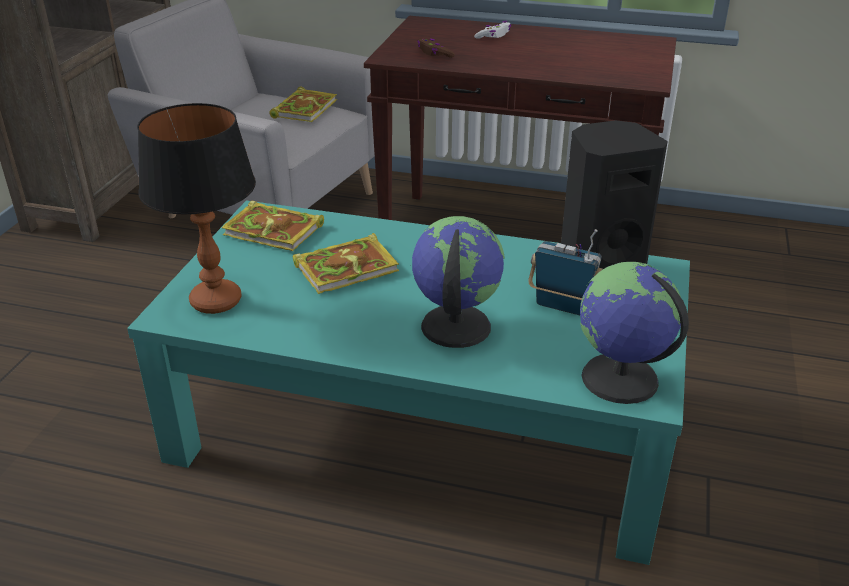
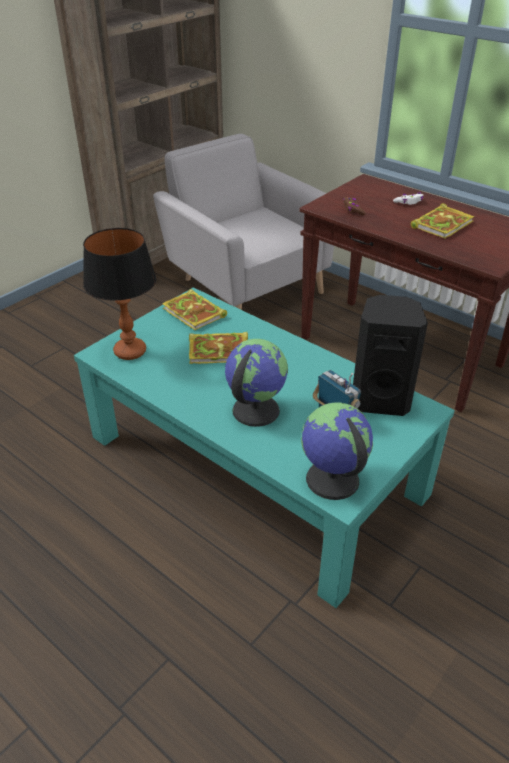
camera: 25 degrees right, 5 degrees up
(305, 108) = (280, 226): book -> book (442, 224)

